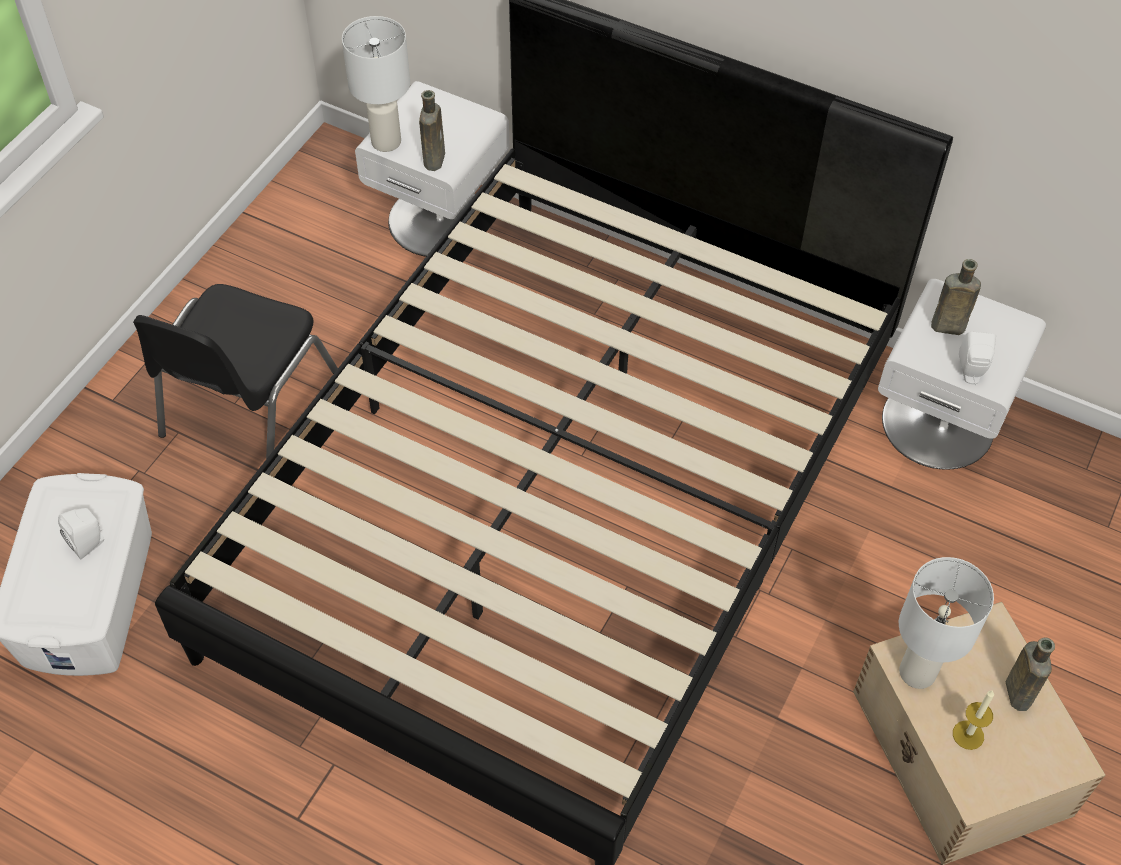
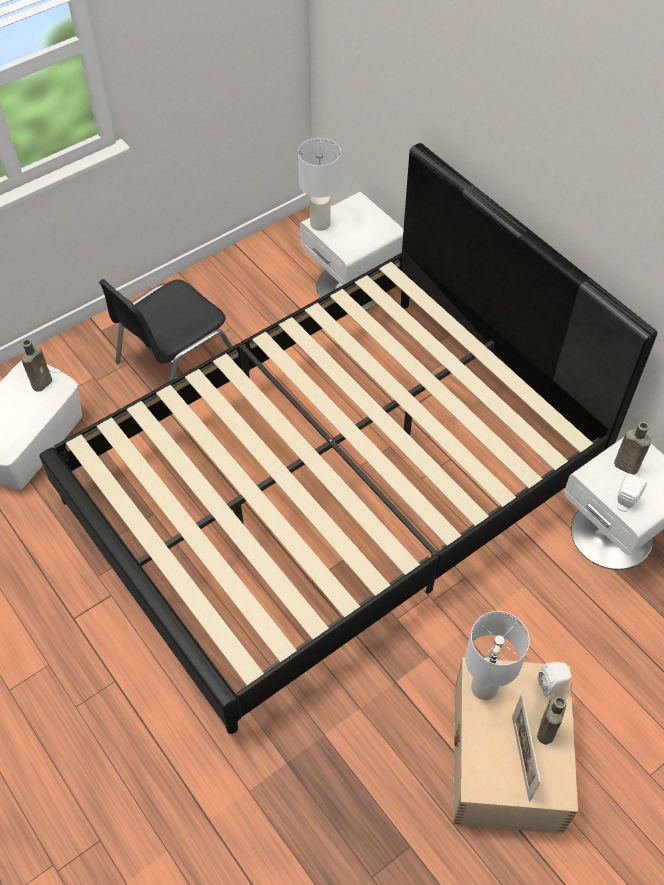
camera: 25 degrees right, 0 degrees up
(89, 543) = (30, 407): white speaker -> white speaker (553, 685)
(434, 158) = (344, 243): brown bottle -> brown bottle (43, 382)
(968, 735) = (495, 743): candle -> none
(1007, 740) = (520, 758): none -> picture frame

